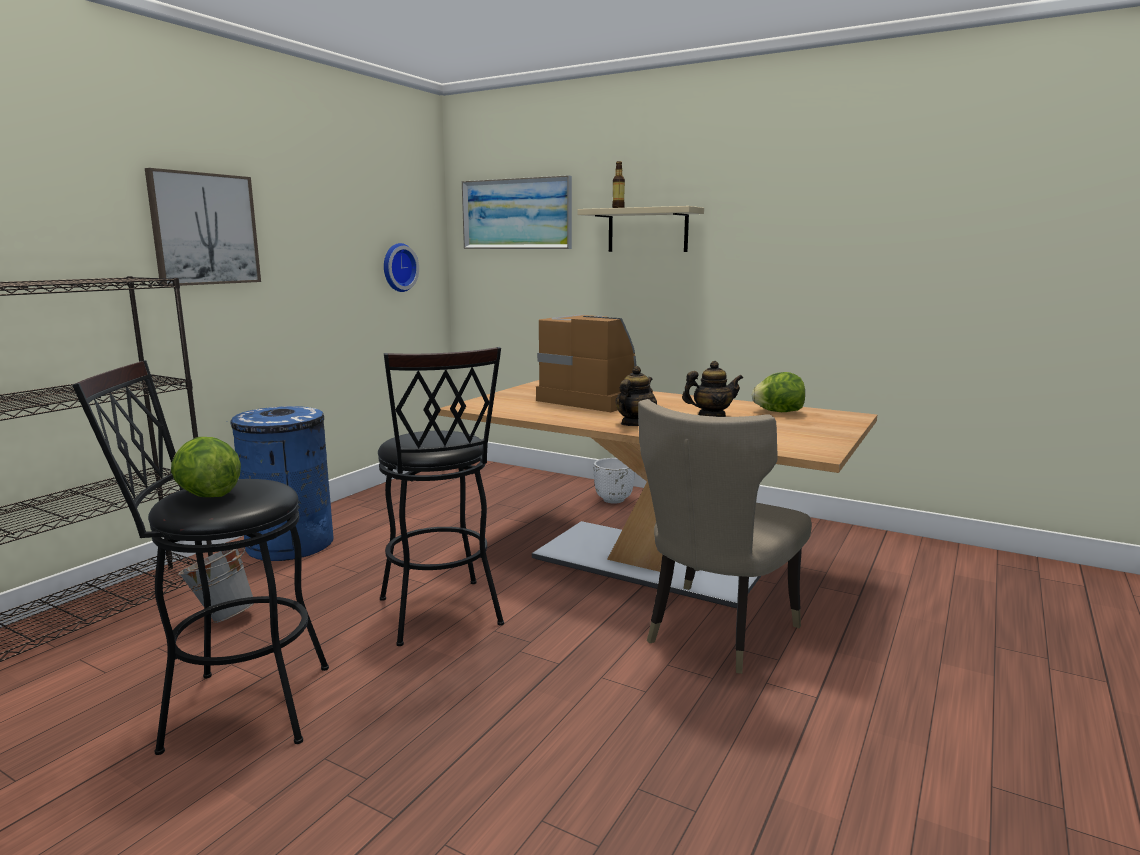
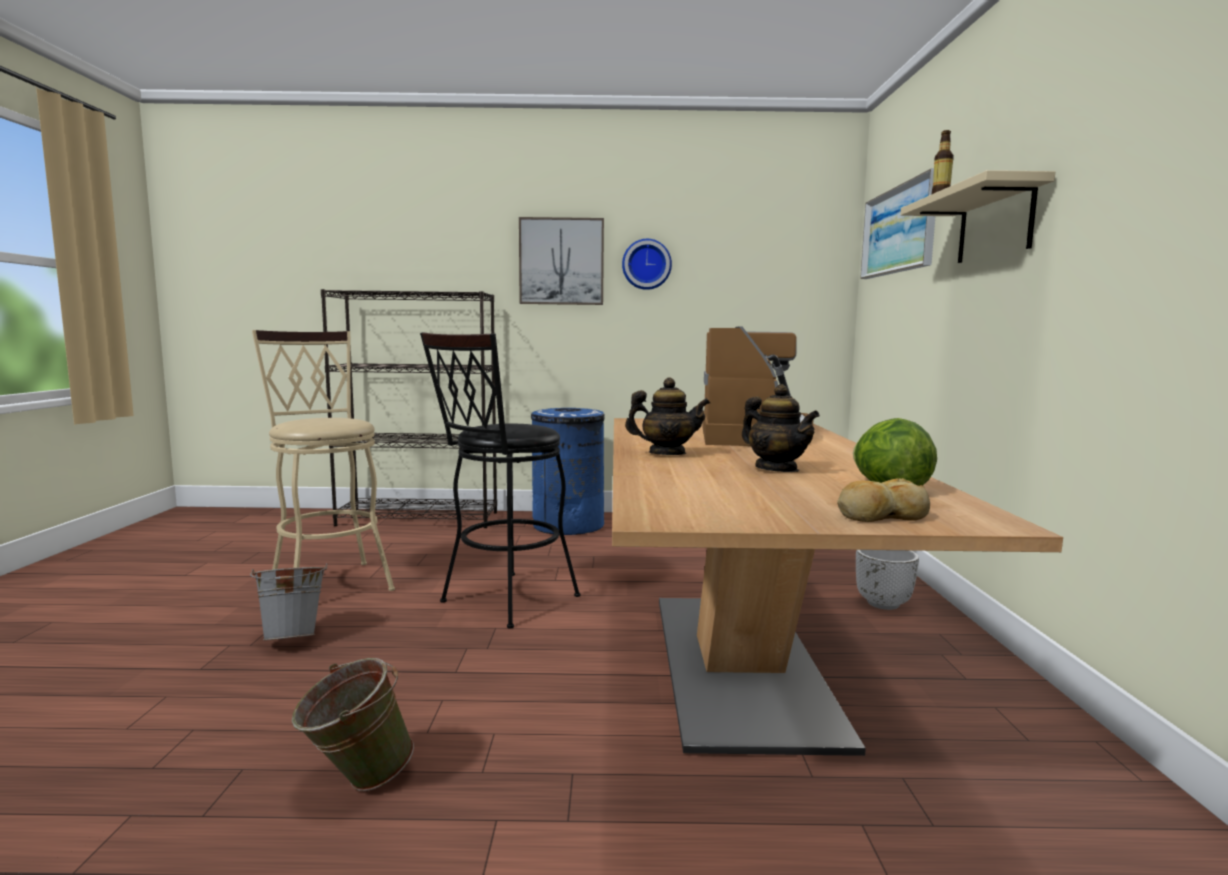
camera: 60 degrees right, 5 degrees down
(207, 495) = (312, 419): lettuce -> none
(221, 616) = (442, 543): grey bucket -> grey bucket (293, 637)
(234, 707) = (329, 582): black stool -> beige stool
(397, 267) = (773, 299): wall clock -> wall clock (646, 264)
(692, 731) = (355, 781): none -> green bucket
(714, 634) = (596, 751): beige chair -> none
(833, 424) = (880, 516): none -> bread

